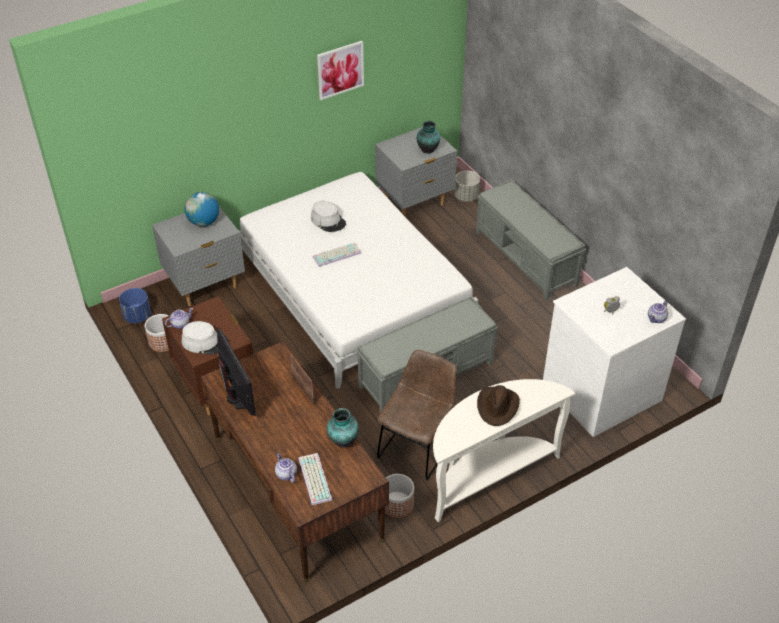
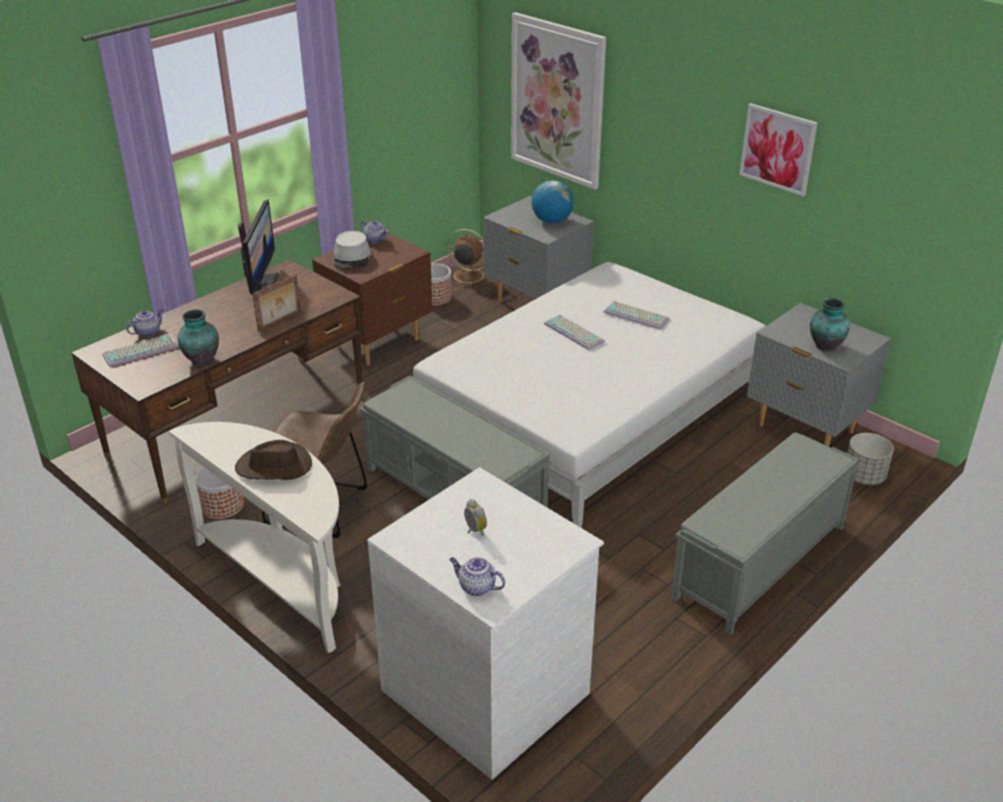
camera: 75 degrees right, 10 degrees down
(137, 316) = (467, 275): blue planter -> brown fan
(160, 143) = (557, 100): none -> picture
(237, 397) = (262, 285): monitor -> monitor turned 45 degrees counterclockwise
(328, 221) = (637, 315): grey hat -> keyboard

